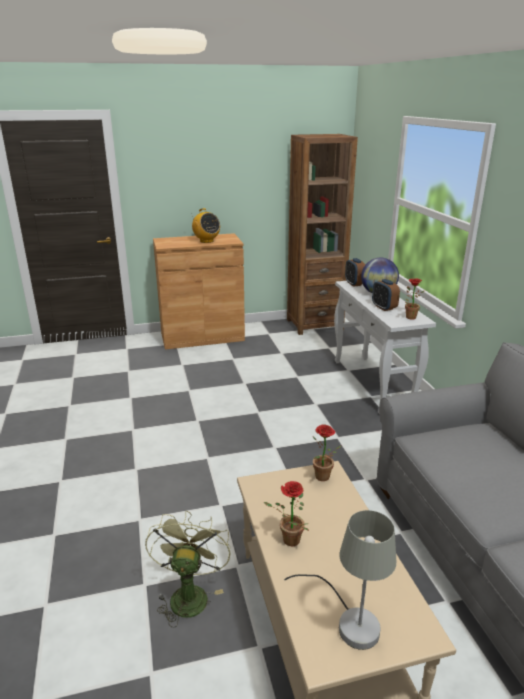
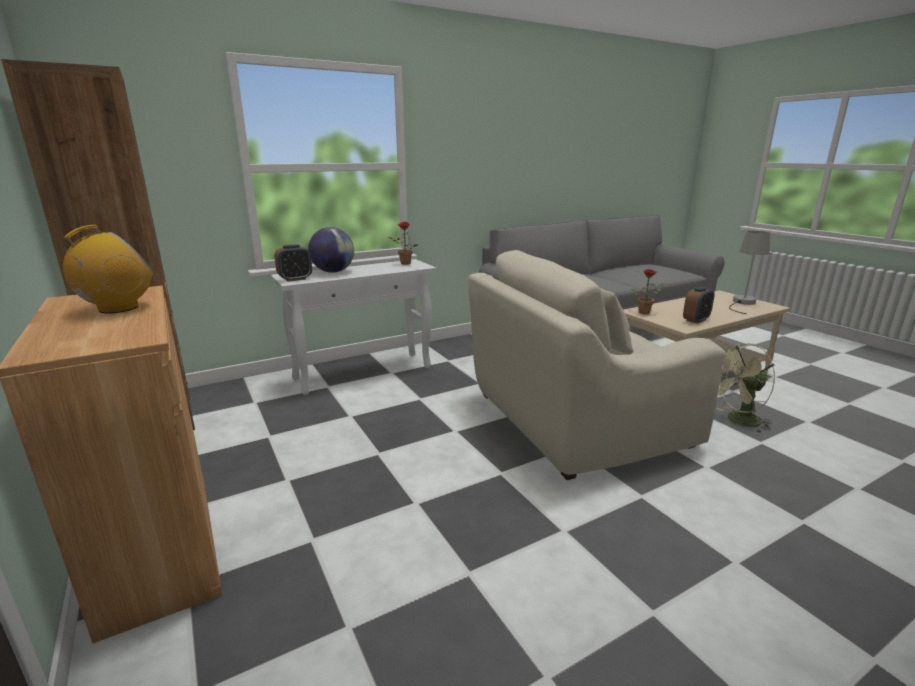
camera: 105 degrees left, 5 degrees down
(248, 471) = (573, 420): none -> beige armchair
(287, 540) = (718, 316): potted plant -> none
(384, 307) = (380, 269): alarm clock -> alarm clock (696, 320)

